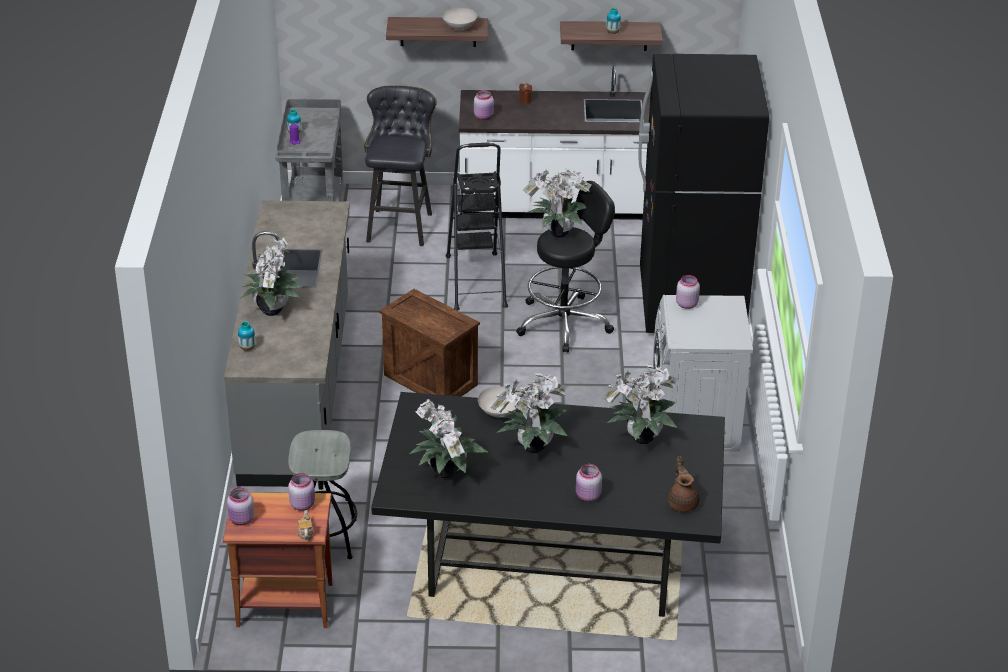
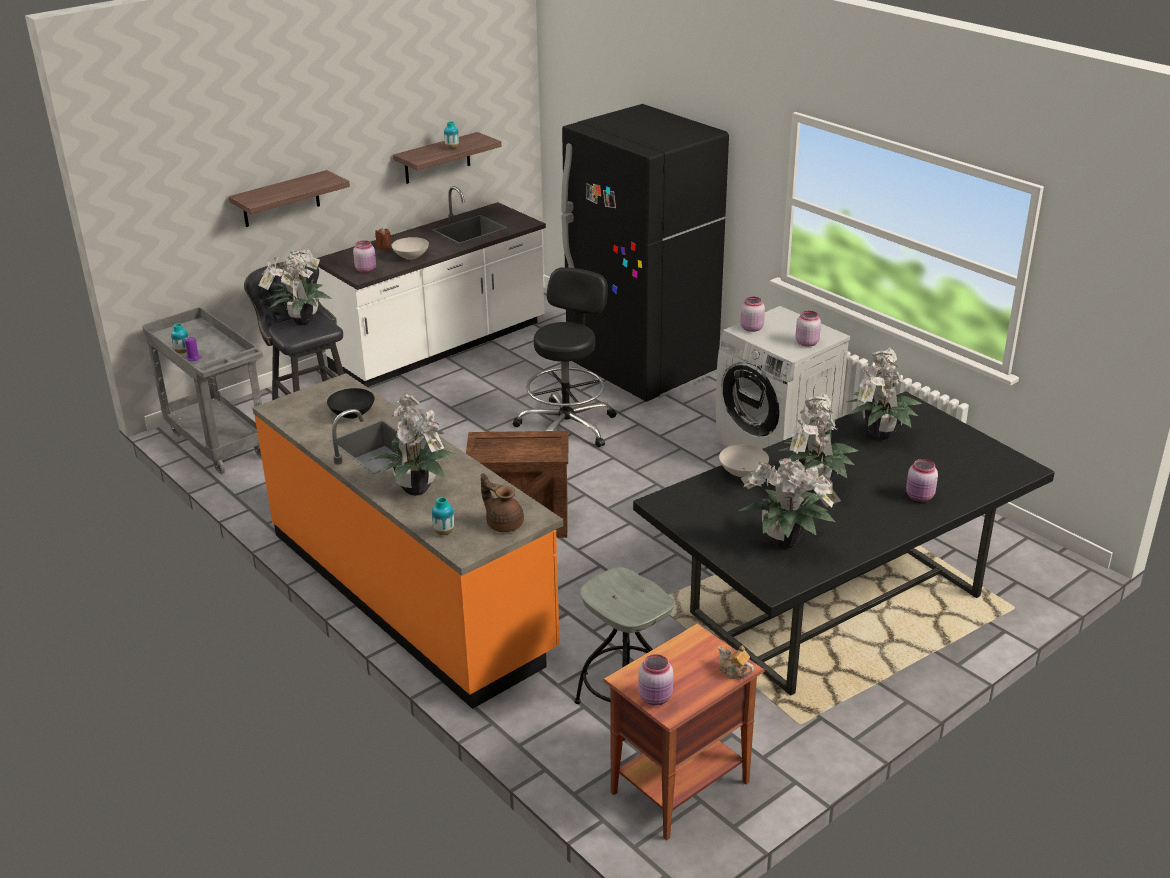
camera: 40 degrees left, 5 degrees down
(298, 390) = (410, 592): grey counter -> orange counter
(303, 504) = (689, 648): pink jar -> pink jar (806, 342)
(310, 236) = (353, 414): none -> black bowl
(459, 27) = (312, 182): white bowl -> white bowl (410, 257)
(476, 281) = (446, 430): step ladder -> none
(556, 233) = (547, 332): potted plant -> potted plant (300, 322)
(683, 503) = (990, 463): brown teapot -> brown teapot (503, 523)

